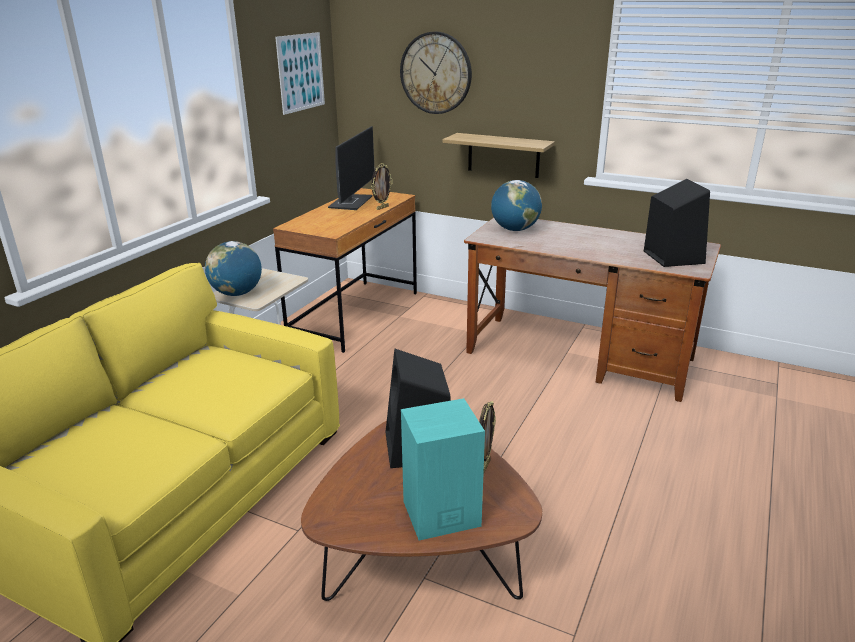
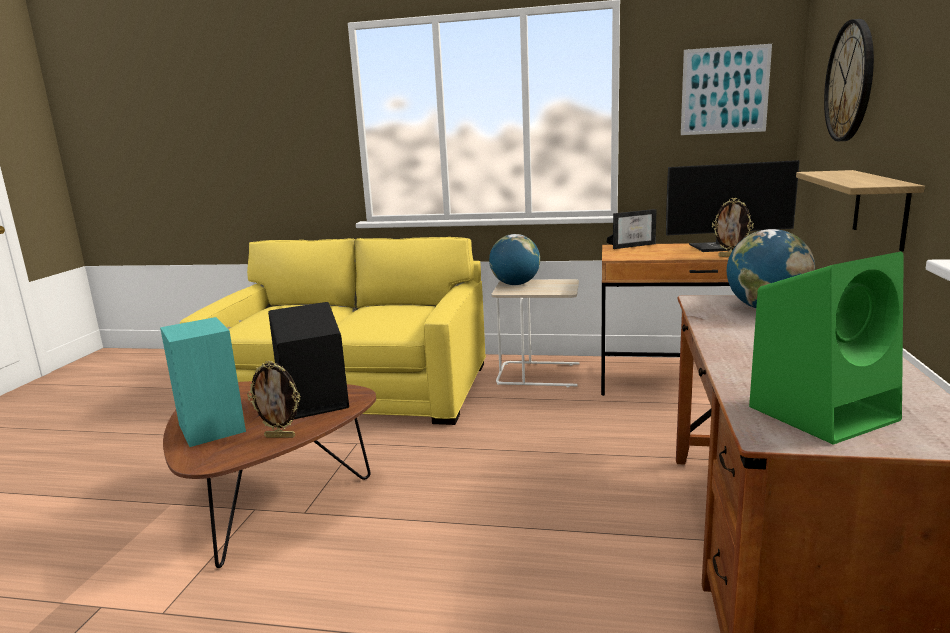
camera: 75 degrees right, 10 degrees down
(297, 221) = (632, 245): none -> picture frame
(672, 257) = (824, 412): black speaker -> green speaker

